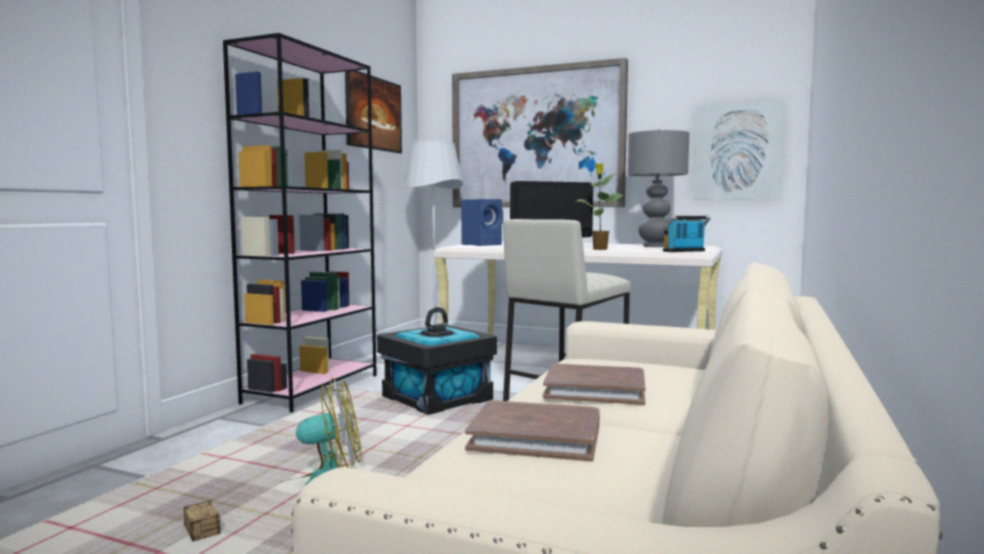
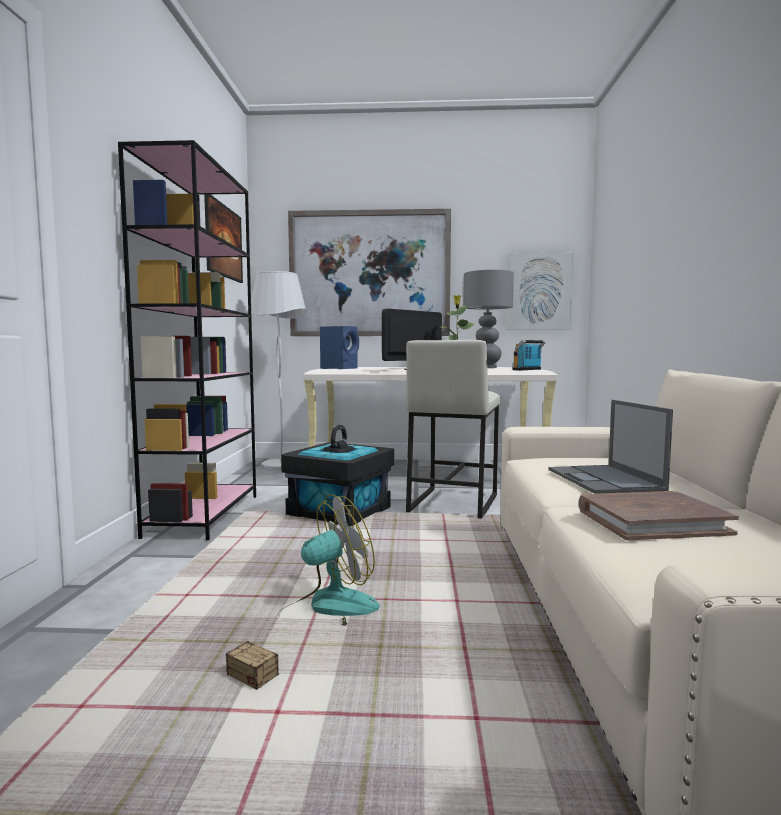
camera: 20 degrees left, 0 degrees up
(595, 389) = (605, 480): brown book -> laptop

